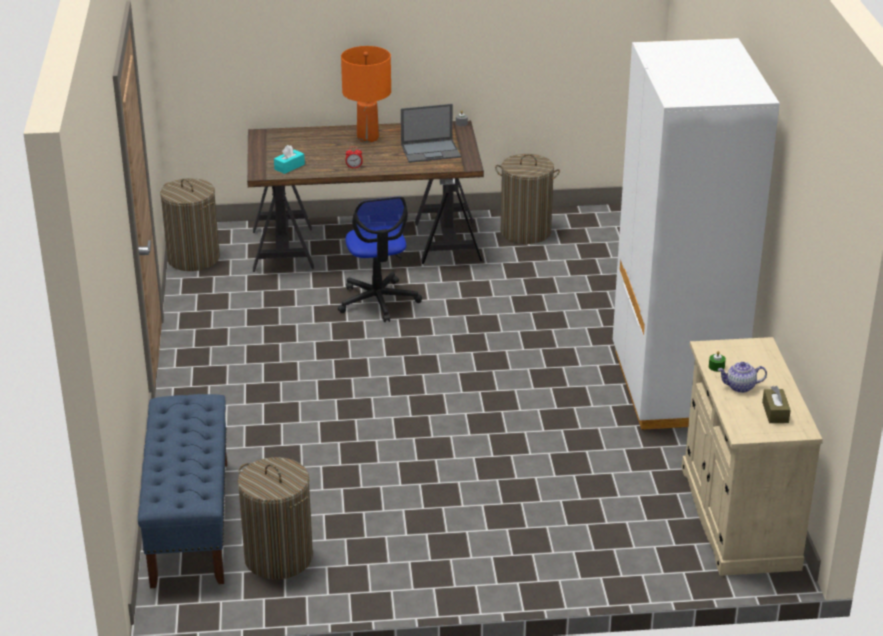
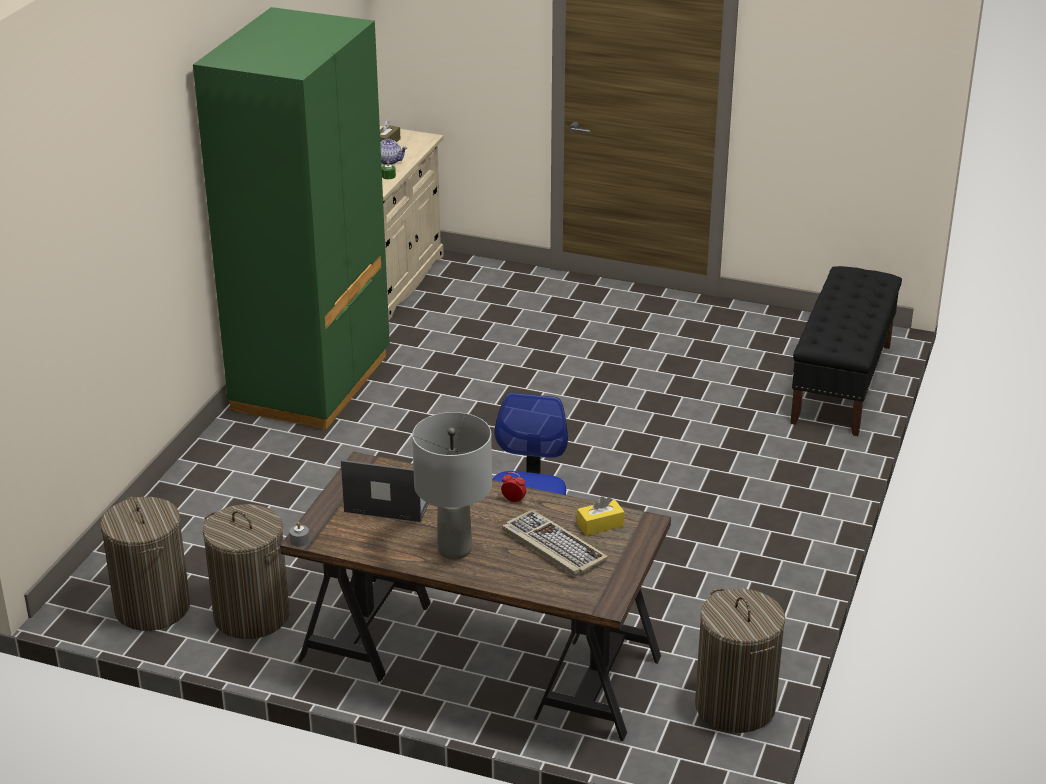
camera: 155 degrees left, 0 degrees up
(190, 522) = (842, 384): blue bench -> black bench
(278, 557) = (774, 342): laundry basket -> laundry basket (152, 608)
(289, 167) = (600, 525): turquoise tissue box -> yellow tissue box
(311, 151) = (552, 546): none -> keyboard
(367, 137) = (454, 550): orange table lamp -> grey table lamp
(674, 387) = (311, 383): white wardrobe -> green wardrobe

